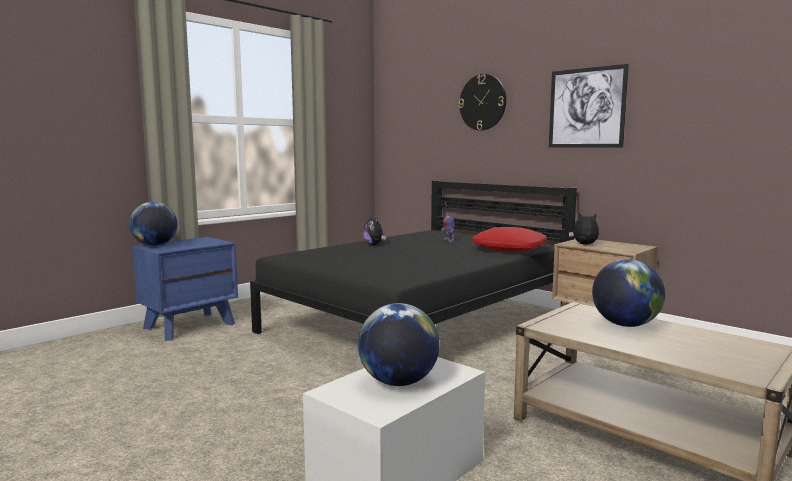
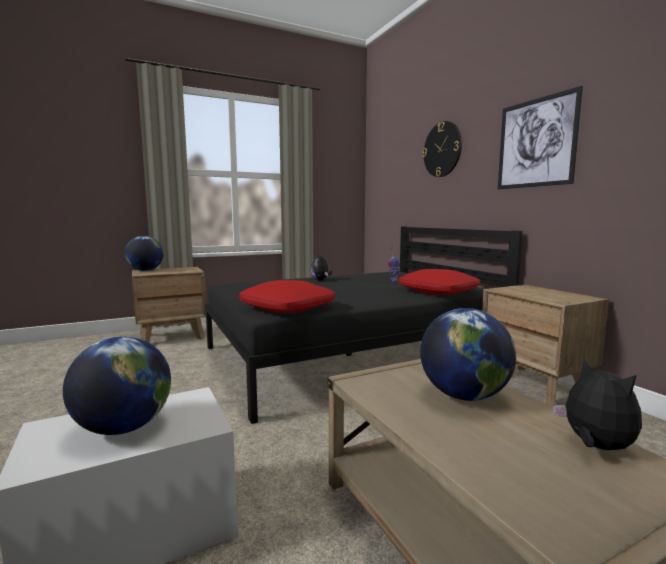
camera: 20 degrees right, 0 degrees up
(190, 326) = (172, 336): blue nightstand -> brown nightstand
(402, 274) = (288, 308): none -> red pillow
(584, 244) = (516, 291): plush toy -> plush toy (595, 446)

